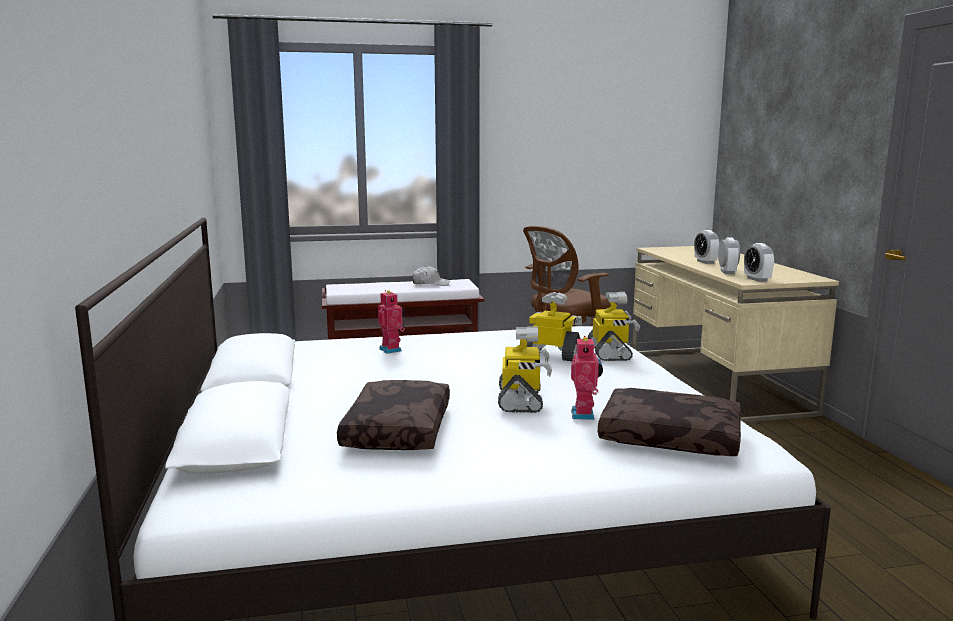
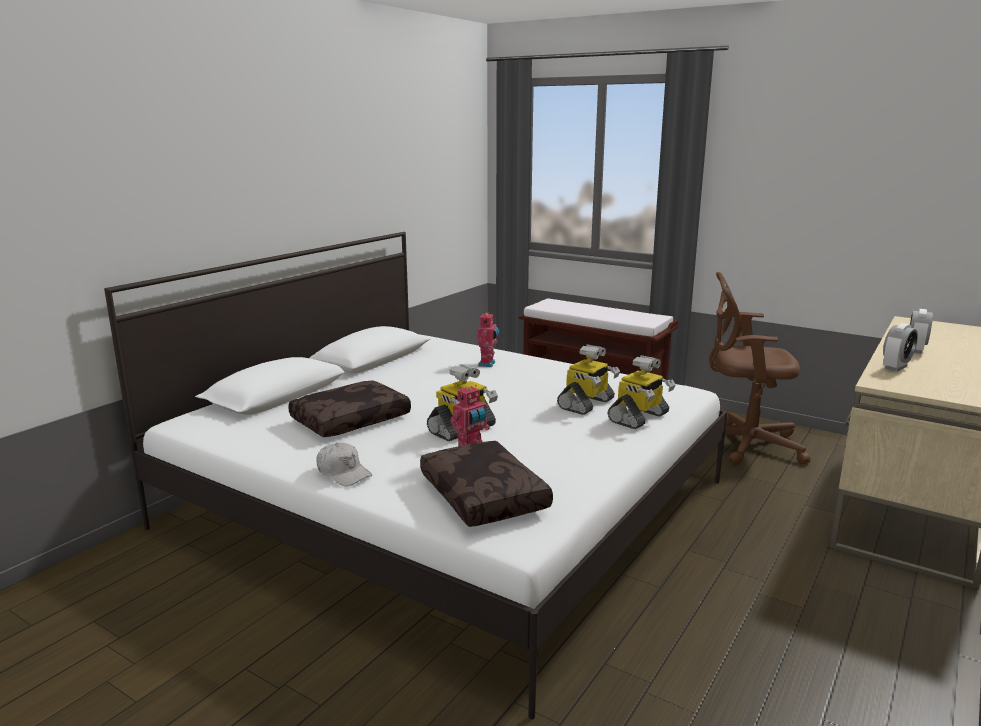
camera: 45 degrees right, 5 degrees up
(430, 284) = (624, 314): white cap -> white cap (343, 473)
(552, 355) = (586, 404): toy robot -> toy robot turned 60 degrees clockwise
(757, 279) = (901, 384): alarm clock -> none

